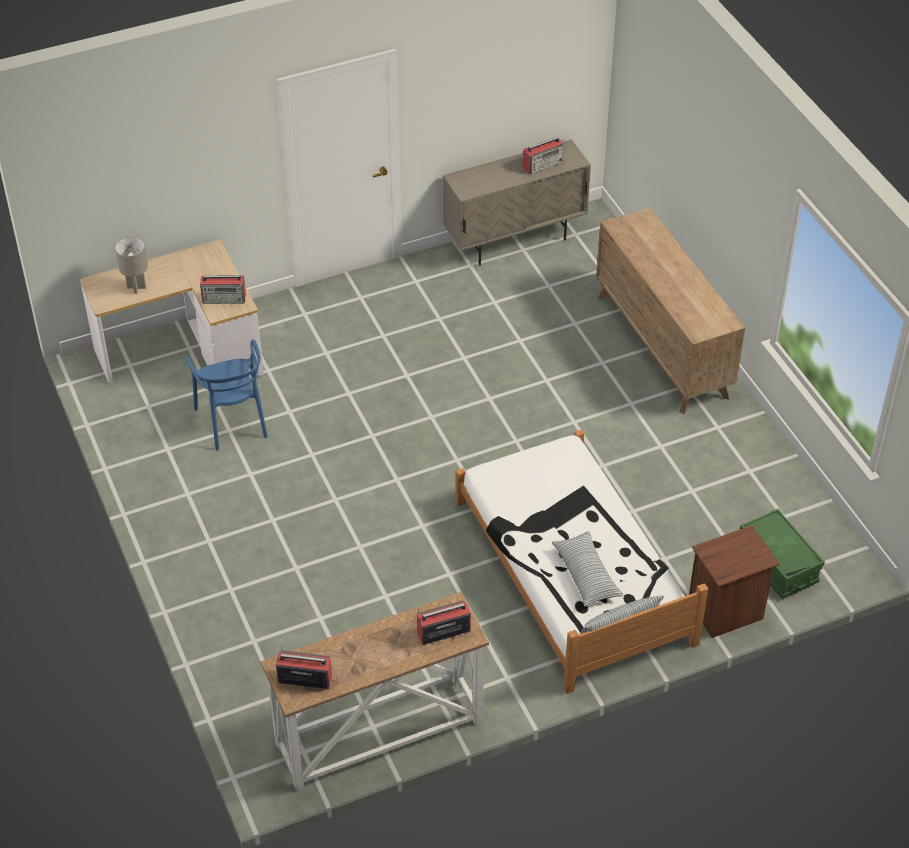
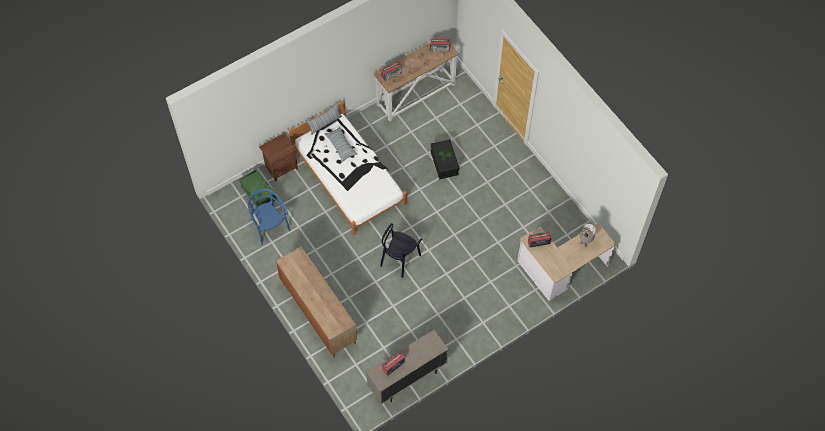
camera: 170 degrees right, 15 degrees up
(233, 421) = (523, 232): blue chair -> blue chair (269, 226)
(354, 569) = (444, 163): none -> black storage box
(492, 409) = (399, 259): none -> black chair

